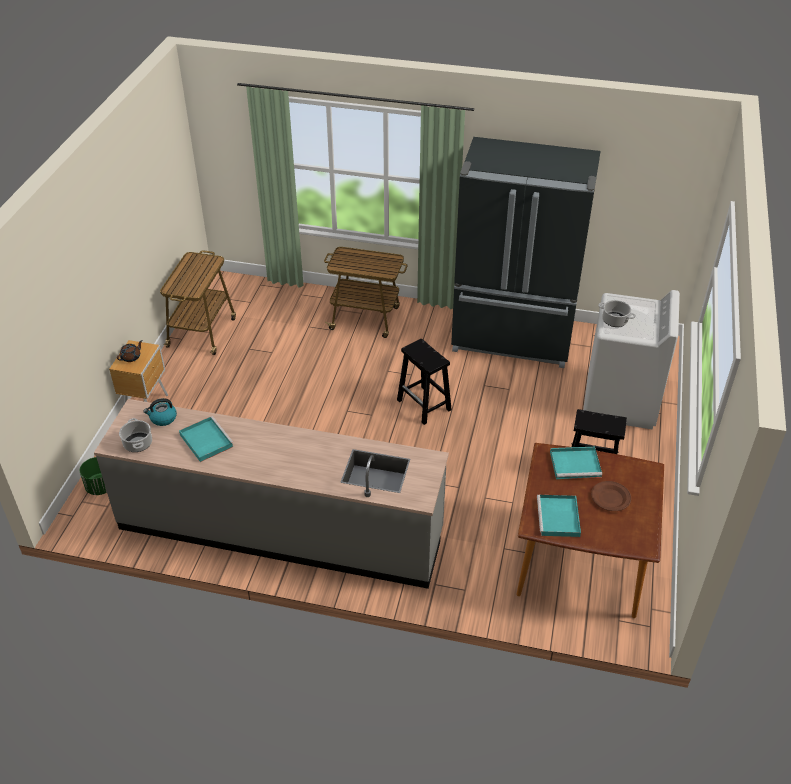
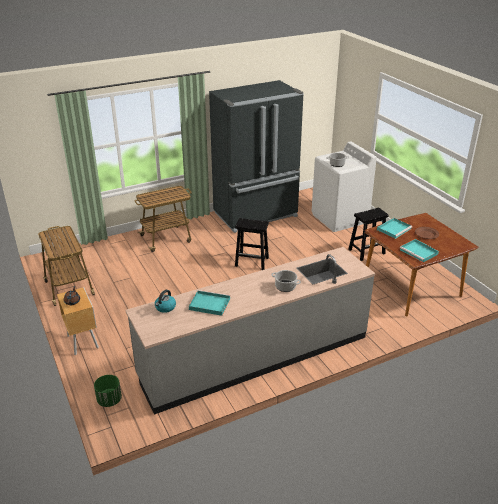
camera: 40 degrees left, 10 degrees down
(138, 443) = (168, 327): cooking pot -> cooking pot (285, 287)

